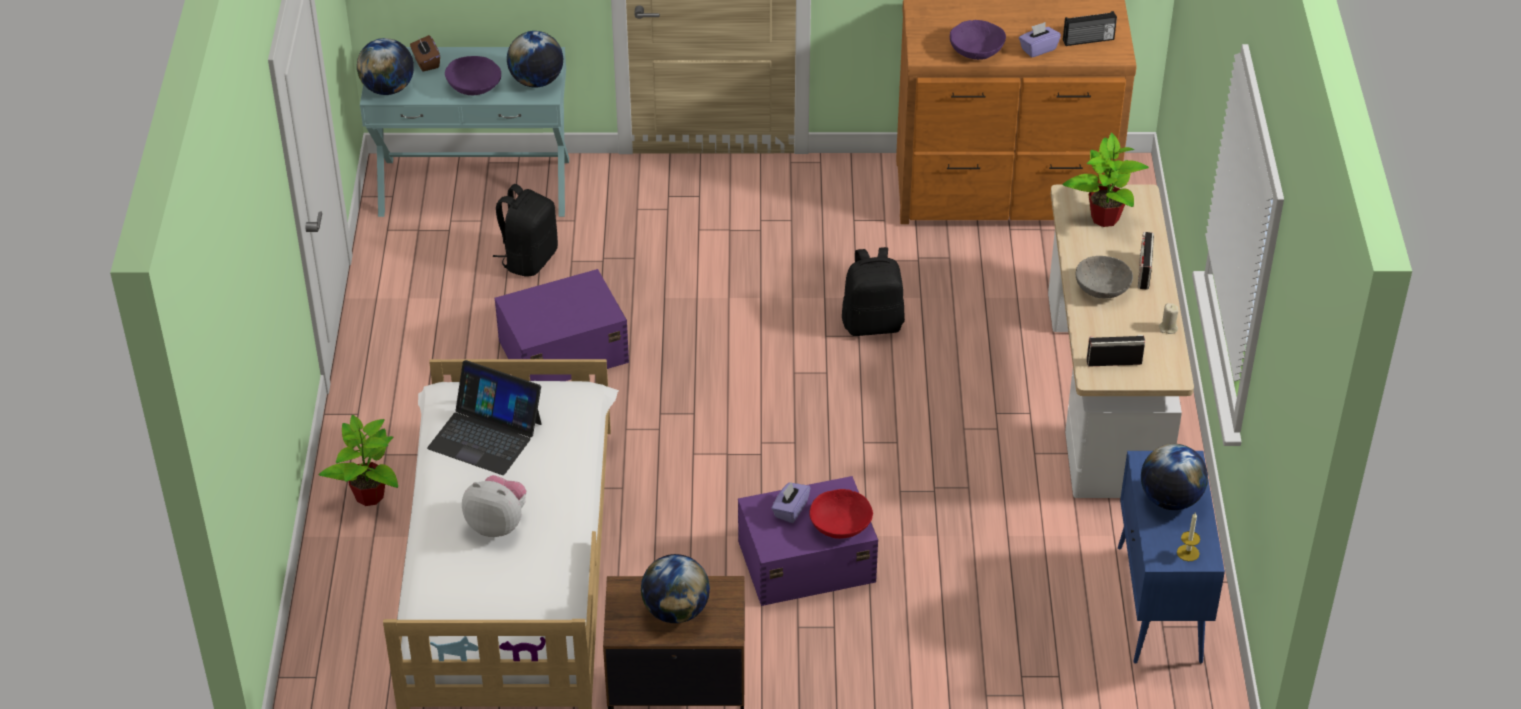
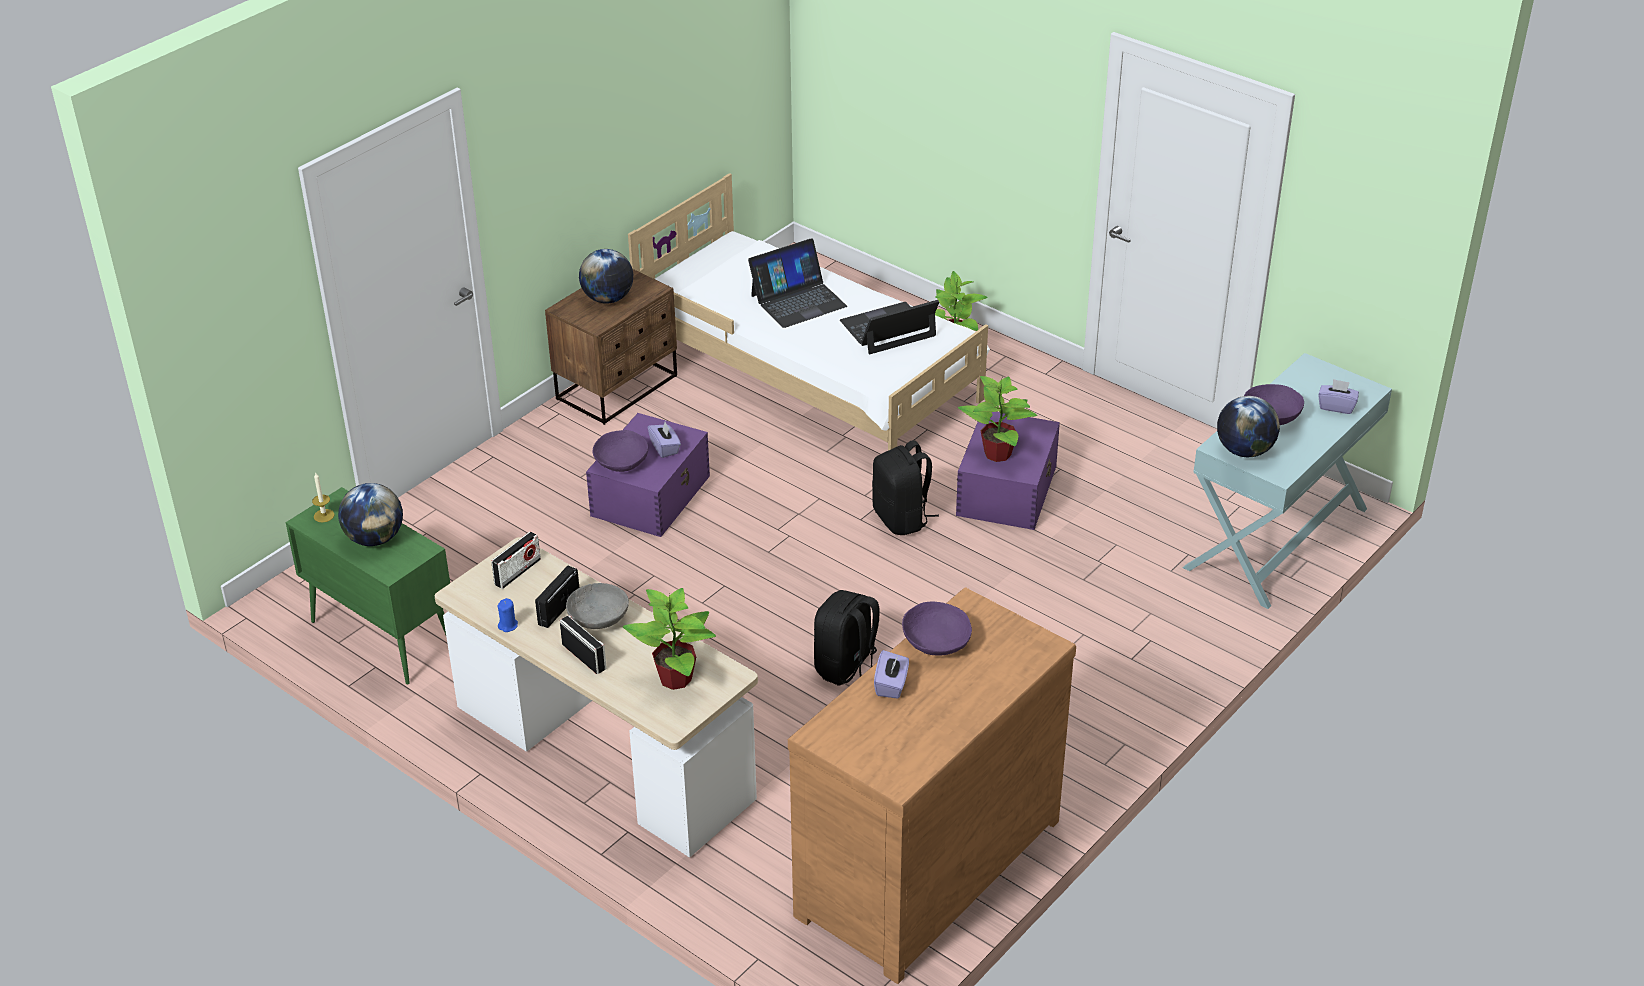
camera: 130 degrees right, 5 degrees down
(388, 89) = (1313, 373): globe -> none
(426, 62) = (1336, 406): brown tissue box -> purple tissue box
(497, 524) = (798, 300): plush toy -> laptop
(529, 259) = (1142, 523): black backpack -> black backpack (902, 519)
(578, 309) = (998, 454): none -> potted plant
(840, 525) = (621, 462): red bowl -> purple bowl
(1088, 40) = (864, 729): radio -> radio (558, 608)
(1159, 605) = (381, 635): blue cabinet -> green cabinet
(1168, 328) = (508, 625): beige candle -> blue candle

